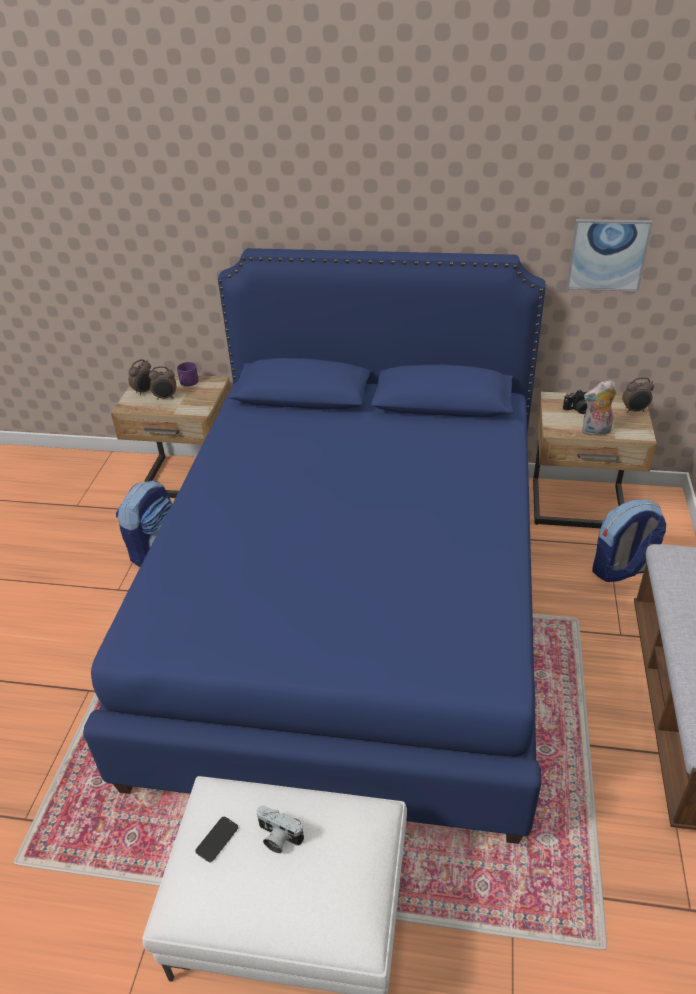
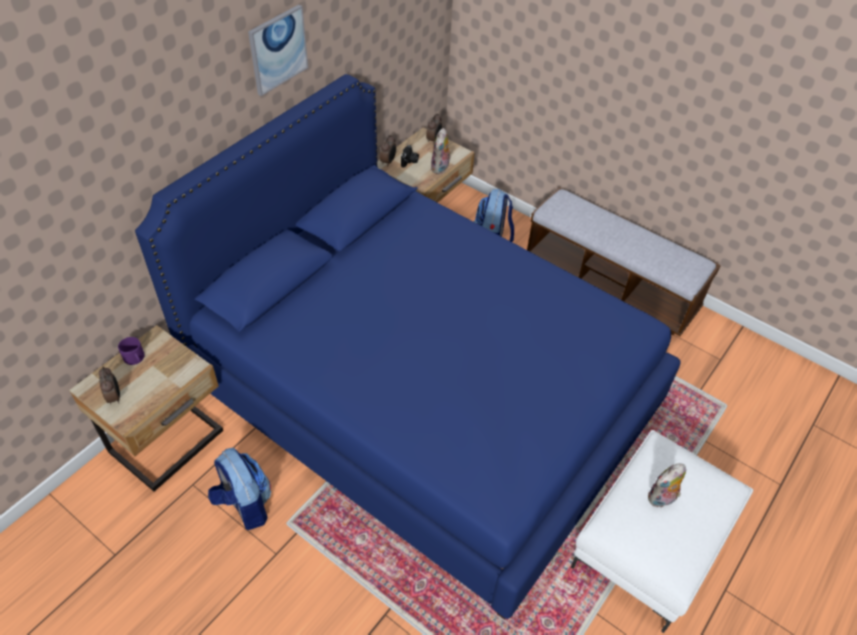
camera: 65 degrees left, 10 degrees up
(166, 398) = (145, 384): alarm clock -> alarm clock (388, 162)
(217, 839) = (649, 533): phone -> none
(277, 837) = (661, 499): camera -> plush toy
(607, 255) = (389, 42): picture -> picture (278, 49)

